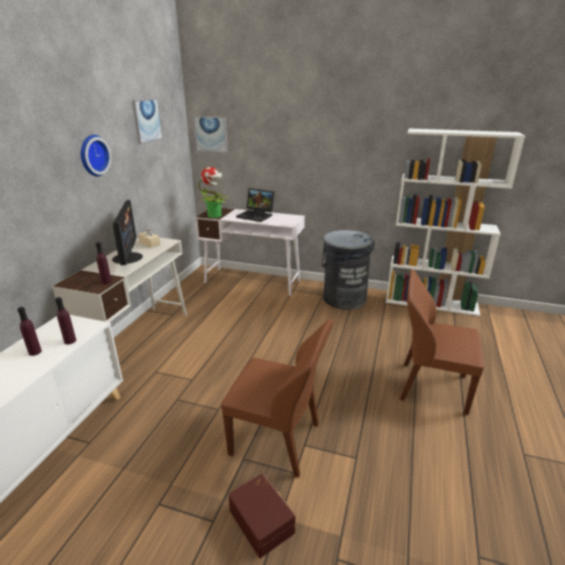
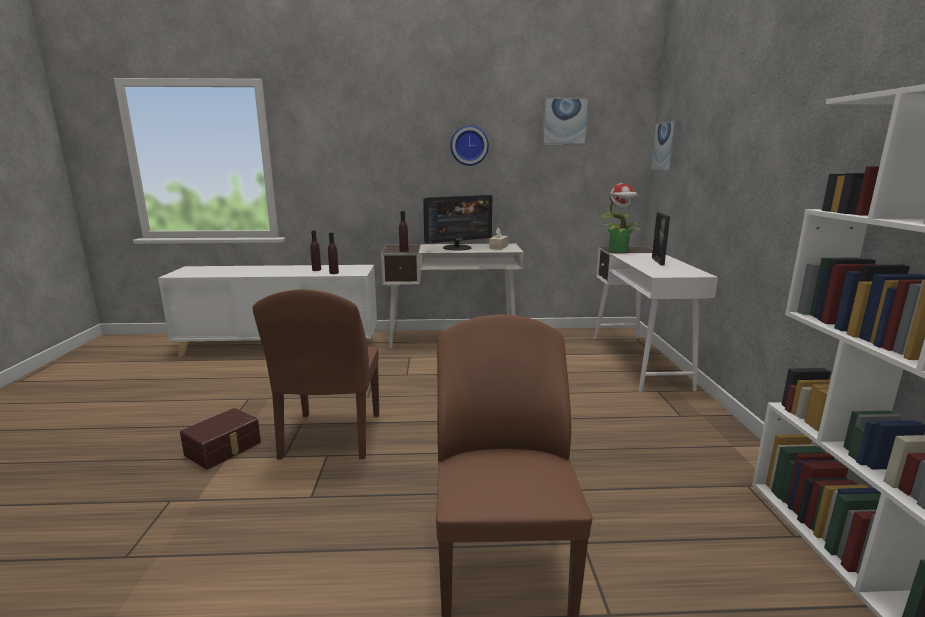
camera: 70 degrees right, 10 degrees down
(256, 215) = (657, 261): laptop -> picture frame
(344, 298) = (697, 437): grey trash can -> none

